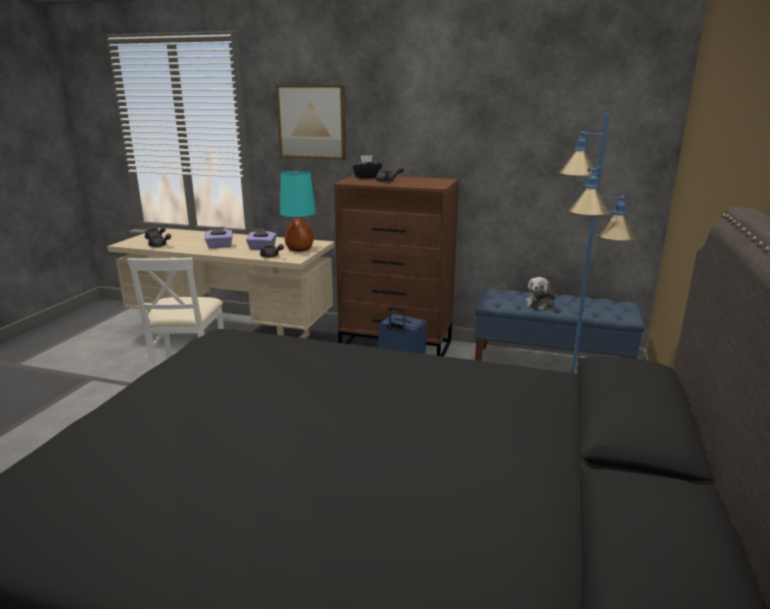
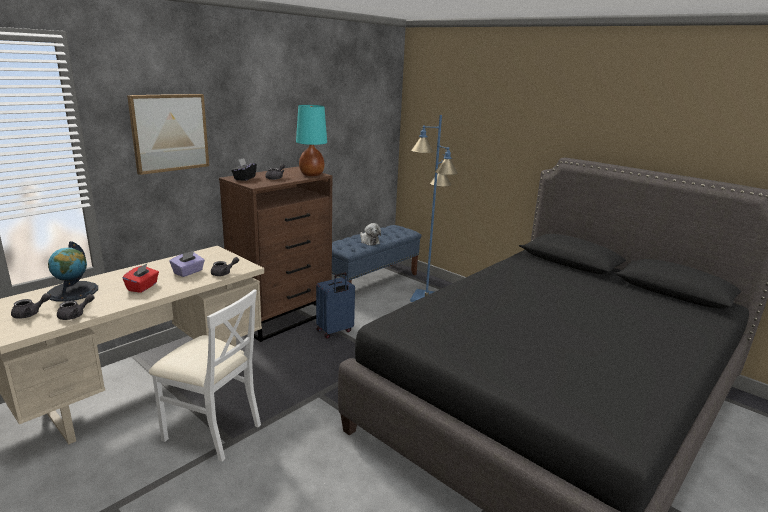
camera: 65 degrees left, 0 degrees up
(197, 236) = (73, 291): none -> globe
(219, 246) = (143, 287): purple tissue box -> red tissue box
(299, 249) = (221, 260): turquoise table lamp -> turquoise table lamp (312, 175)

